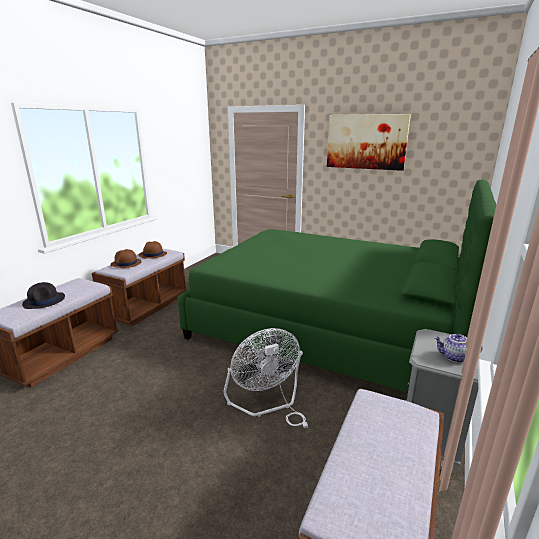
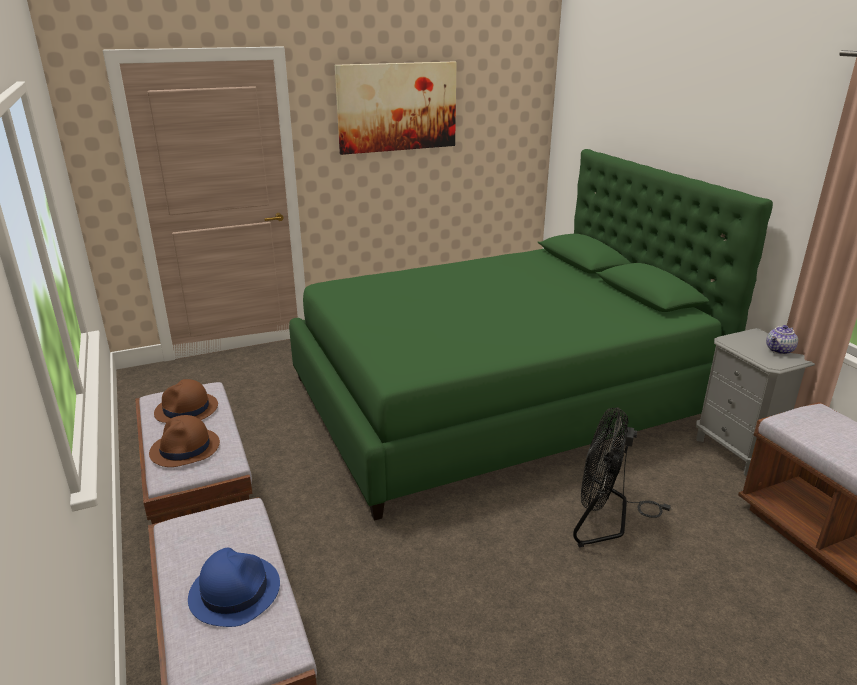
camera: 50 degrees left, 5 degrees up
(44, 301) = (234, 590): black hat -> blue hat
(271, 403) = (607, 512): white fan -> black fan

